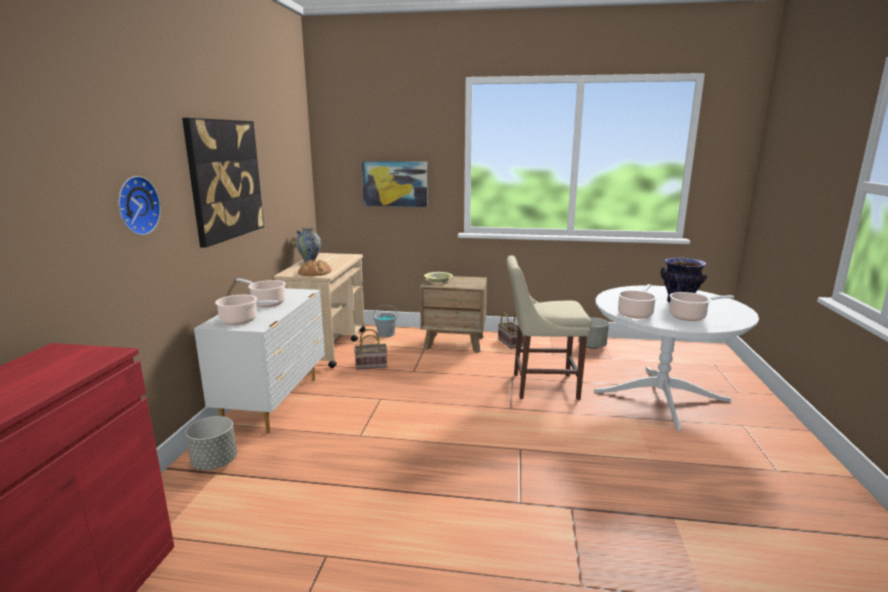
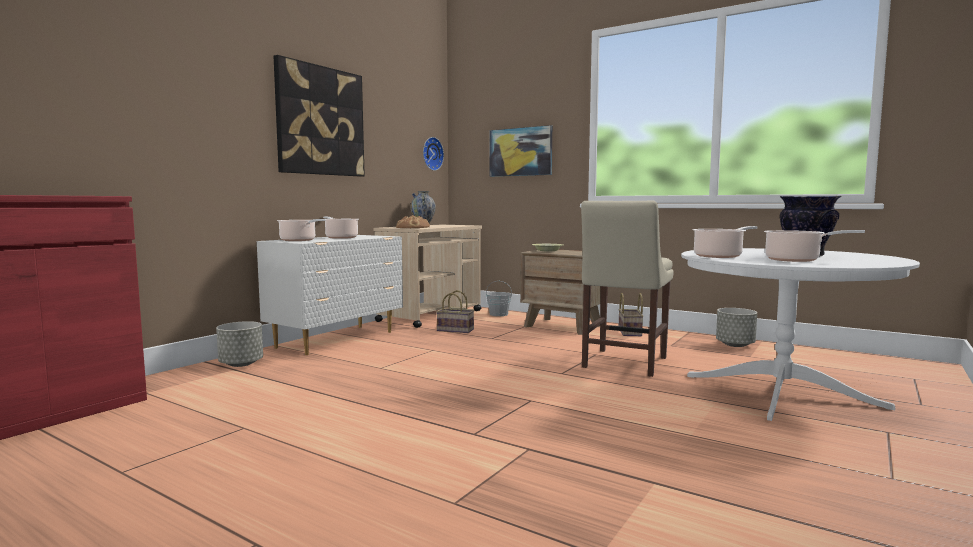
camera: 25 degrees right, 10 degrees down
(135, 205) = (207, 115): wall clock -> wall clock (431, 154)
(541, 386) = (623, 363): beige chair -> beige chair turned 90 degrees counterclockwise

